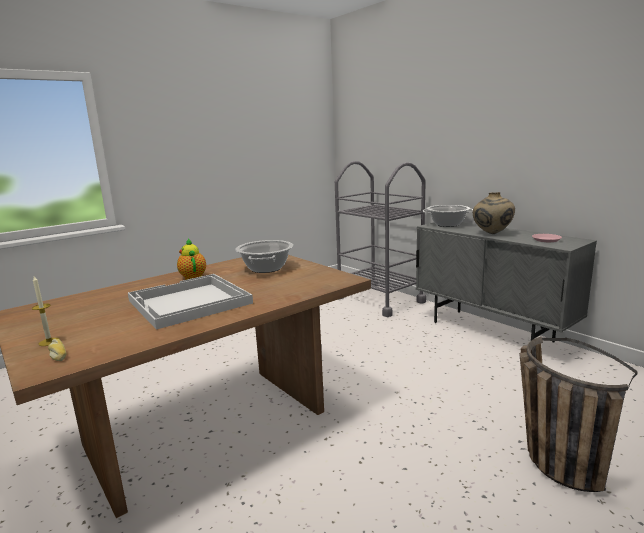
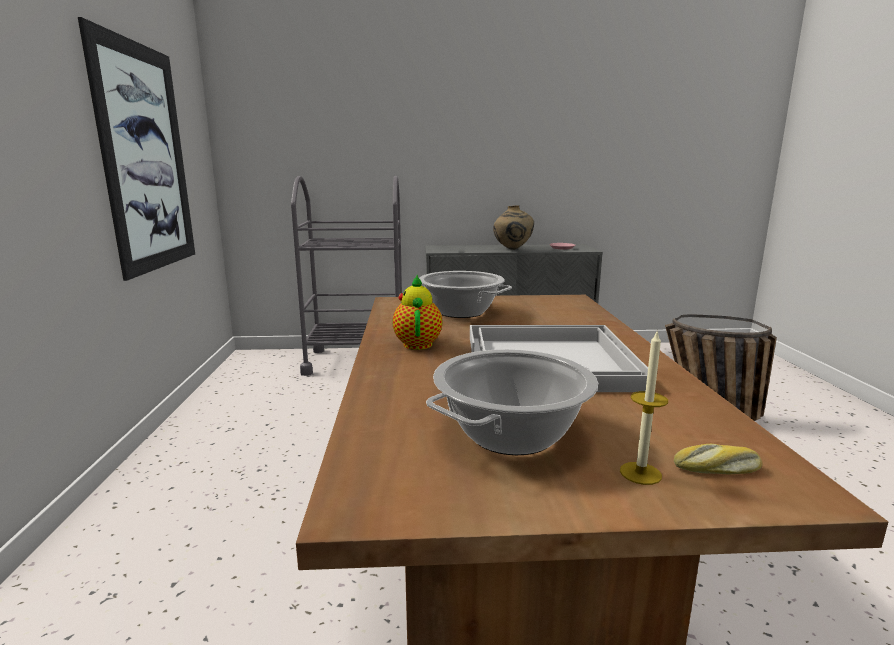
camera: 55 degrees left, 0 degrees up
(193, 276) = (417, 343): teapot -> teapot turned 75 degrees clockwise
(257, 154) = (146, 159): none -> picture
(447, 224) = (447, 248): cooking pot -> cooking pot (512, 434)

